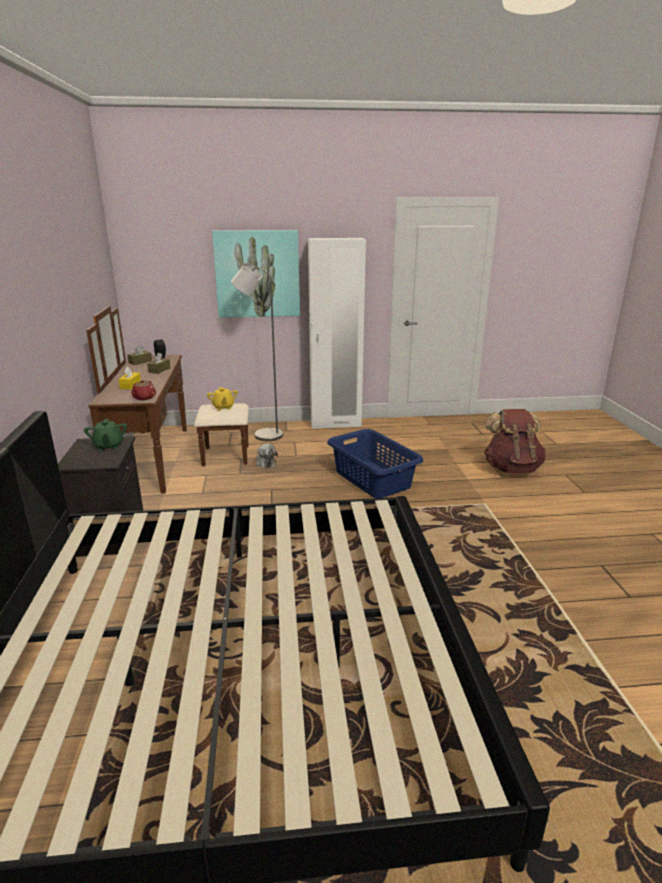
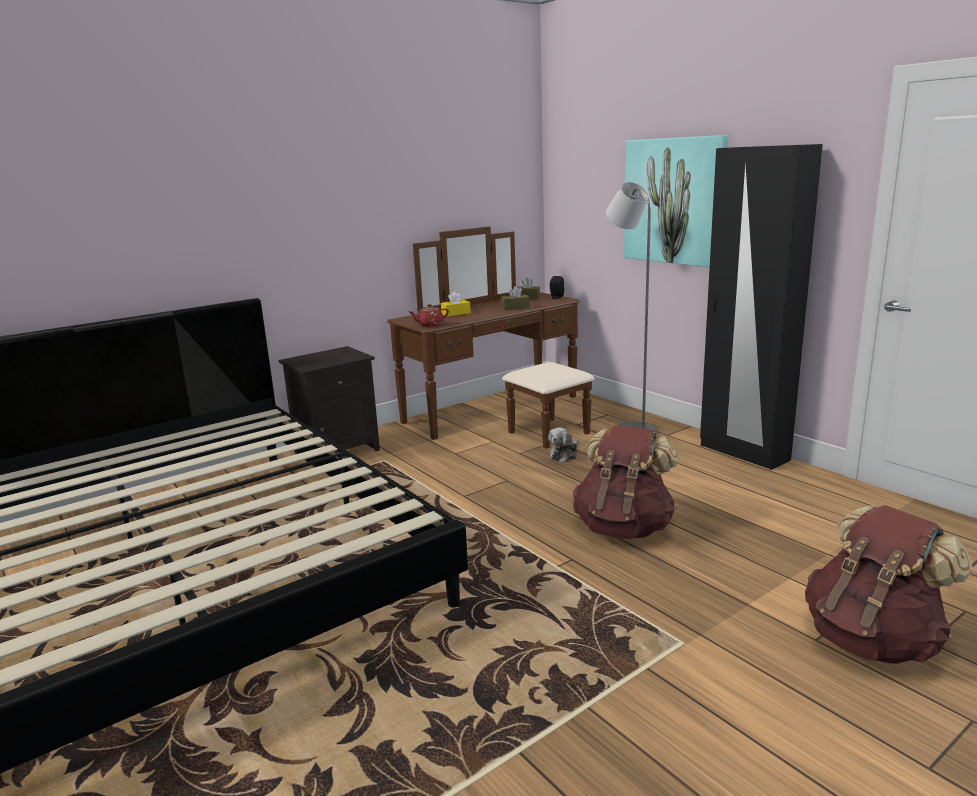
camera: 60 degrees right, 5 degrees down
(108, 446) = (342, 357): green teapot -> none
(223, 407) = (552, 368): yellow teapot -> none
(335, 424) = (743, 453): white wardrobe -> black wardrobe
(372, 479) = (623, 528): blue laundry basket -> brown backpack

